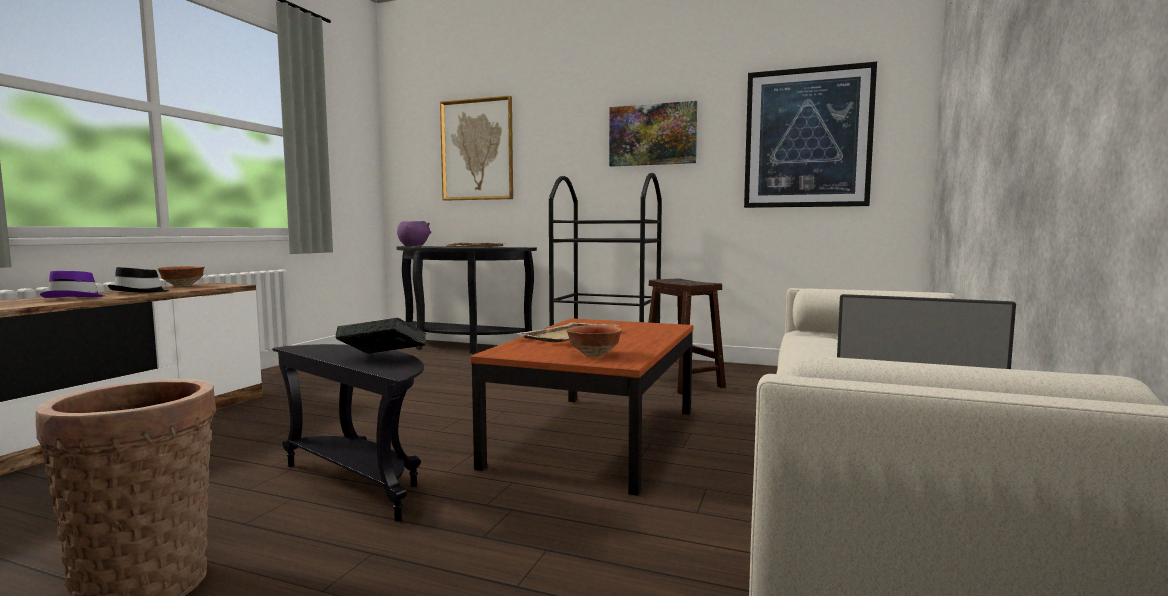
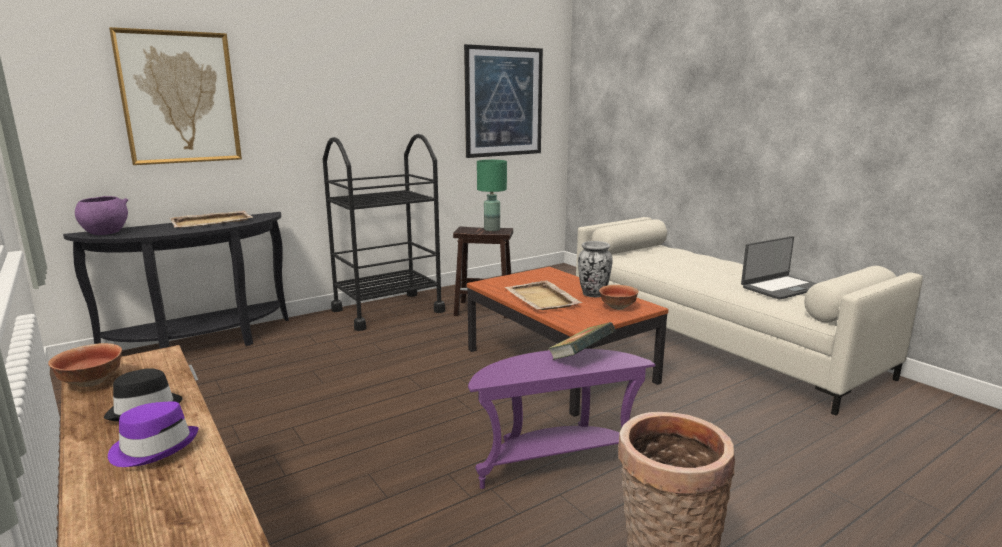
camera: 55 degrees left, 10 degrees up
(361, 482) = (554, 461): black side table -> purple side table
(623, 344) = (593, 294): none -> vase
(652, 135) = (390, 92): picture -> none
(693, 282) = (492, 230): none -> green table lamp

